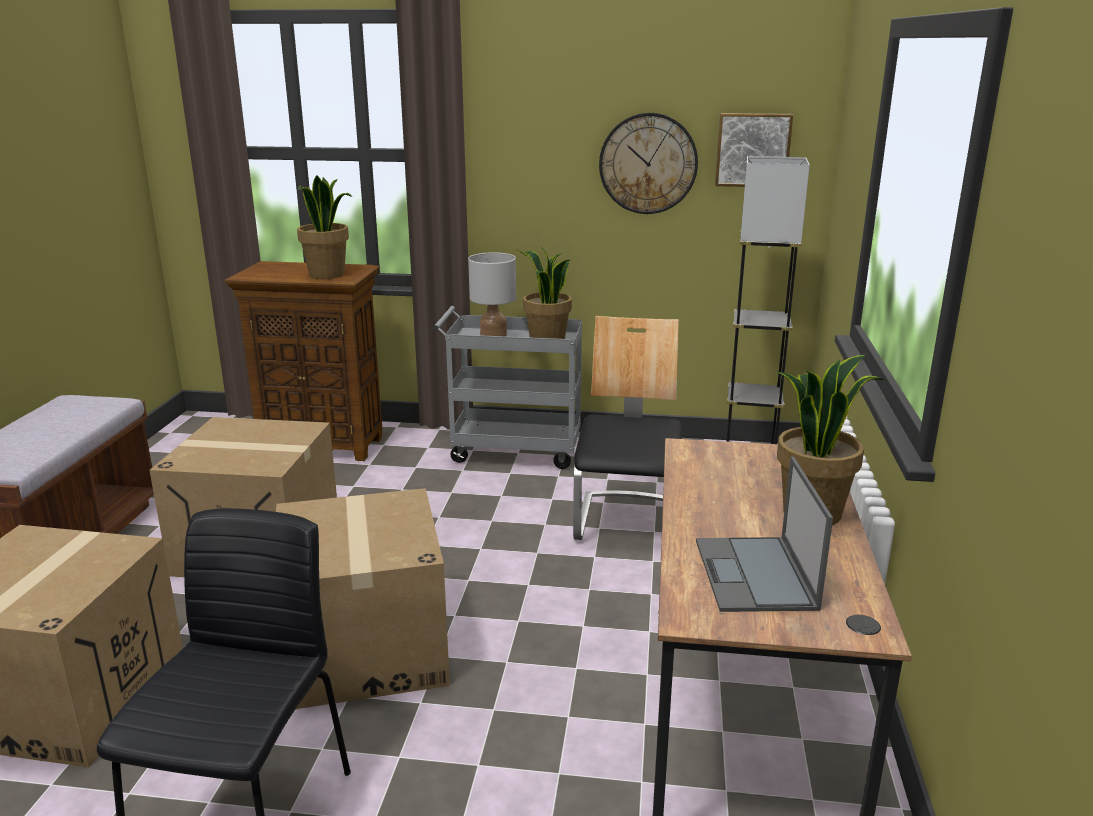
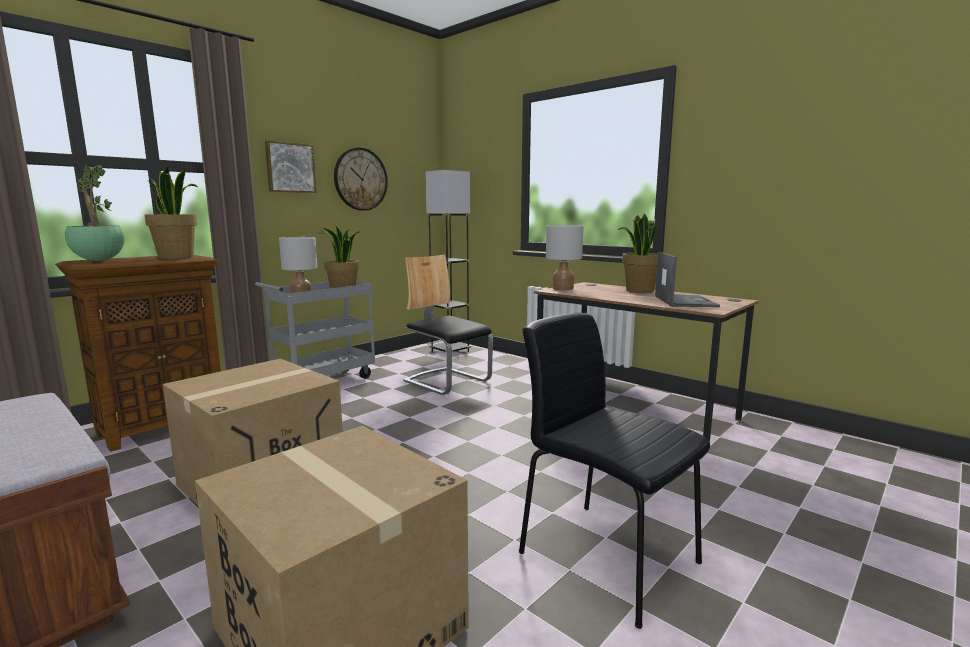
camera: 55 degrees left, 10 degrees down
(270, 268) = (98, 260): none -> potted plant
(365, 648) = (463, 474): cardboard box -> none
(719, 451) = (562, 288): none -> grey table lamp
(752, 150) = (409, 173): picture -> picture (290, 168)
(755, 575) = (684, 301): laptop -> laptop turned 120 degrees counterclockwise

